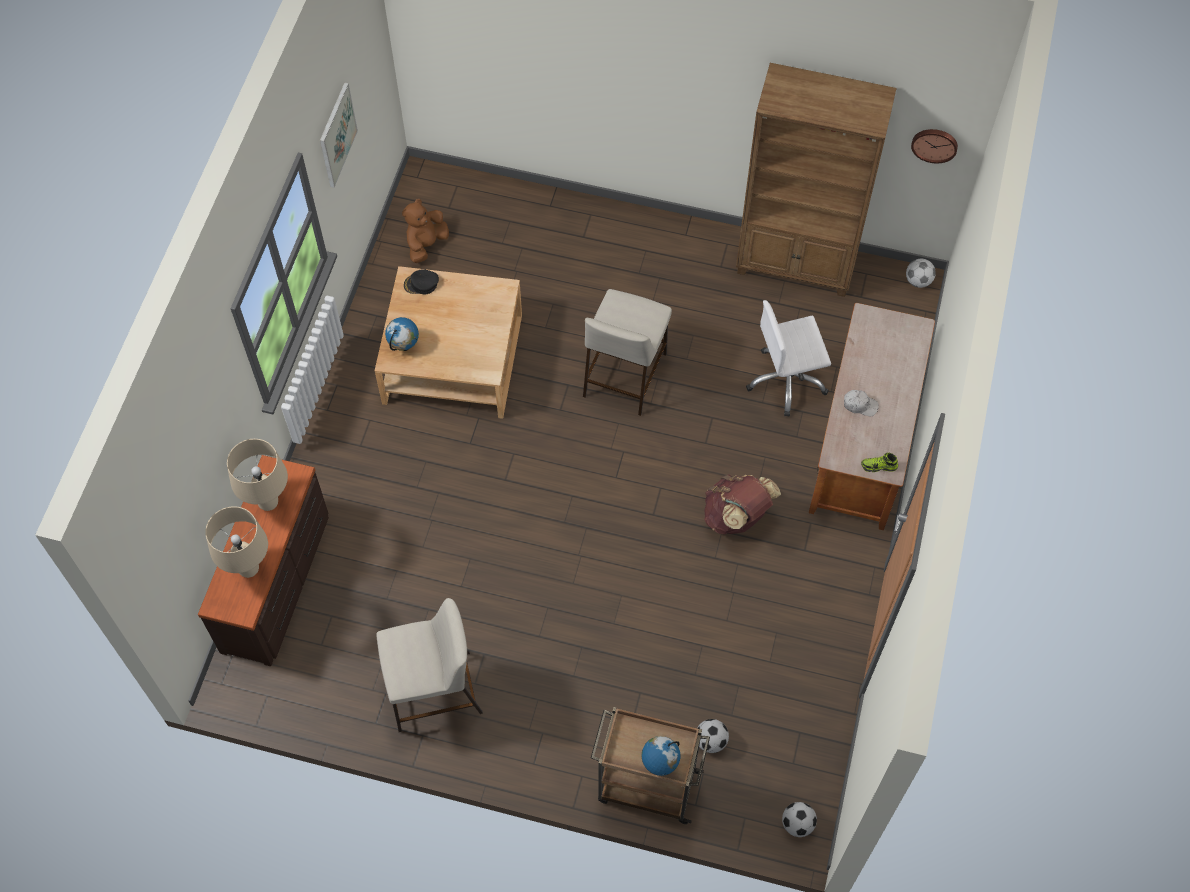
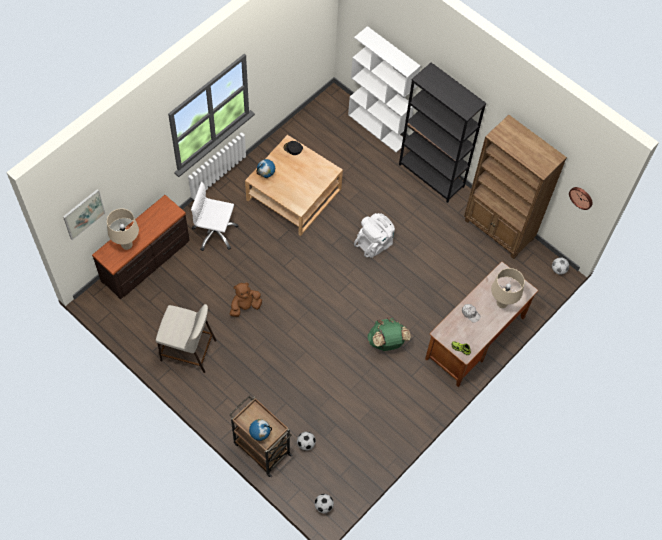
camera: 25 degrees right, 0 degrees up
(268, 503) = (154, 218): beige table lamp -> beige table lamp (501, 303)
(337, 135) = (277, 54): picture -> picture (83, 214)
(426, 244) = (315, 131): brown plush toy -> brown plush toy (245, 306)
(522, 194) = (378, 128): none -> white bookcase
(625, 373) = (375, 243): beige stool -> white backpack
(647, 229) = (431, 175): none -> black bookcase
(736, 517) = (387, 342): brown backpack -> green backpack
(786, 381) = (455, 287): white office chair -> white office chair (215, 233)

